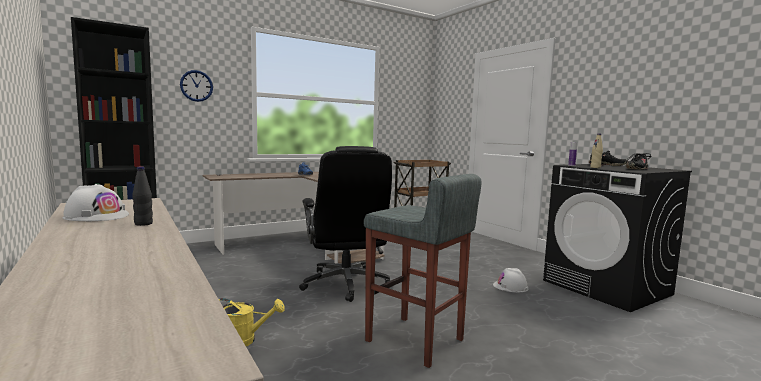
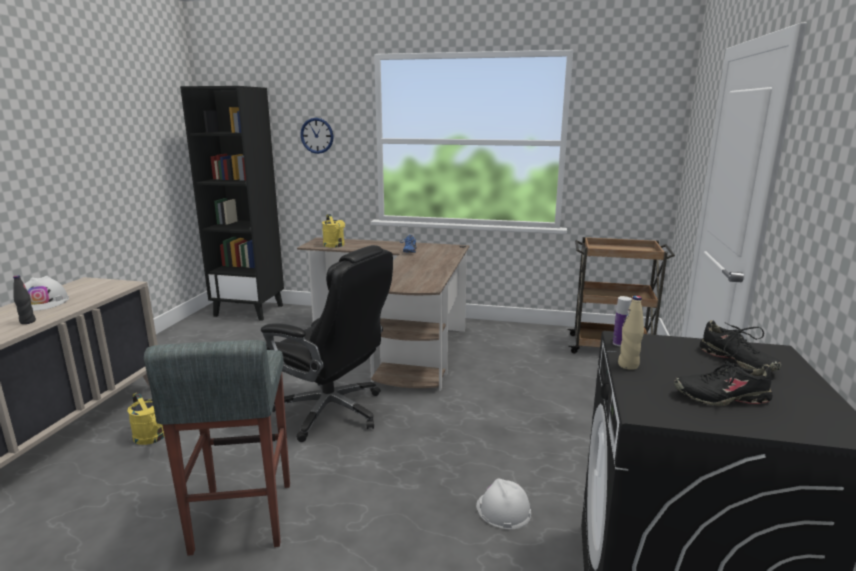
camera: 45 degrees right, 10 degrees up
(239, 176) = (335, 245): none -> yellow watering can
(346, 284) = (332, 411): black office chair -> black office chair turned 90 degrees counterclockwise

